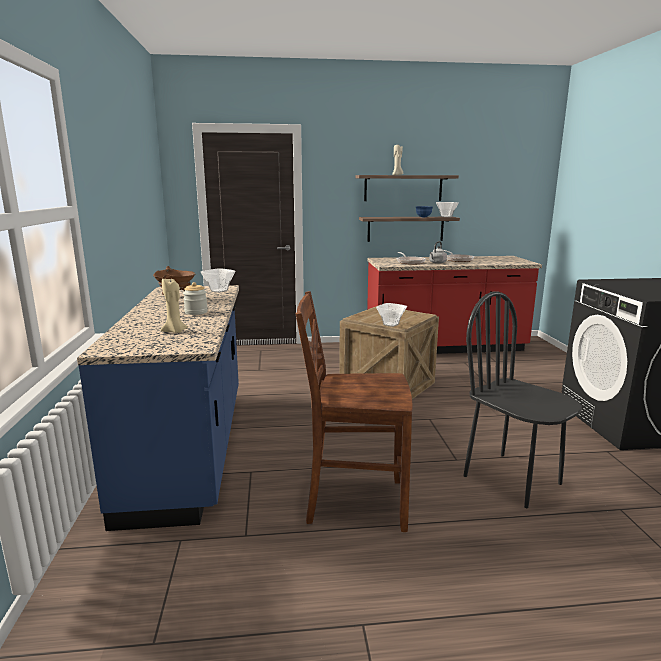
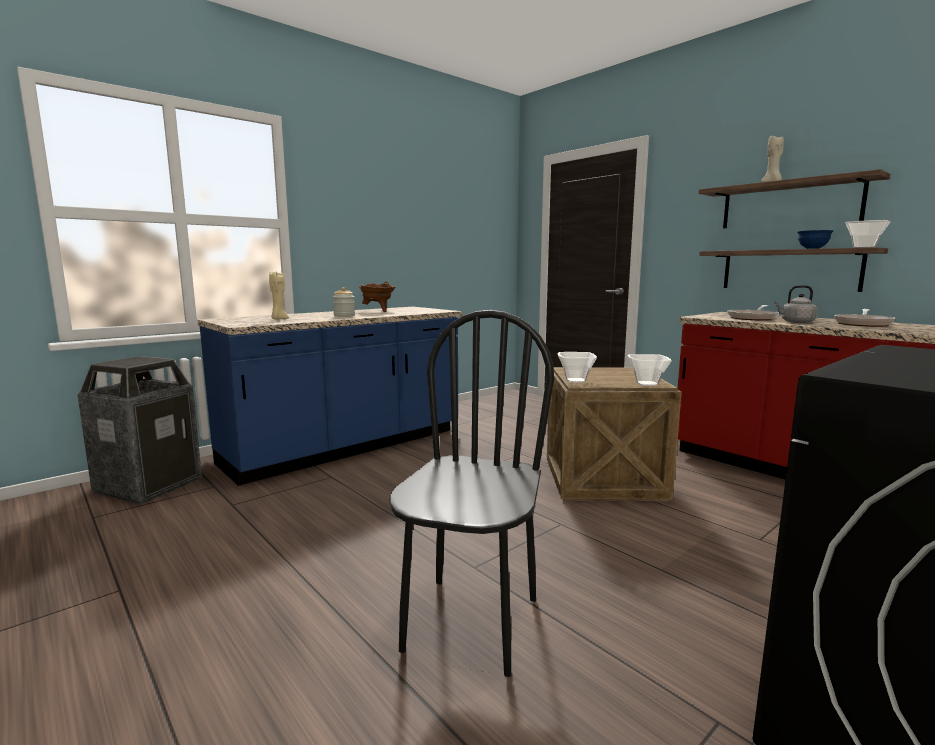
camera: 55 degrees right, 5 degrees down
(107, 588) = (149, 485): none -> trash can
(220, 291) = (428, 311): bowl -> bowl (647, 384)
(353, 502) = (318, 532): brown chair -> none

